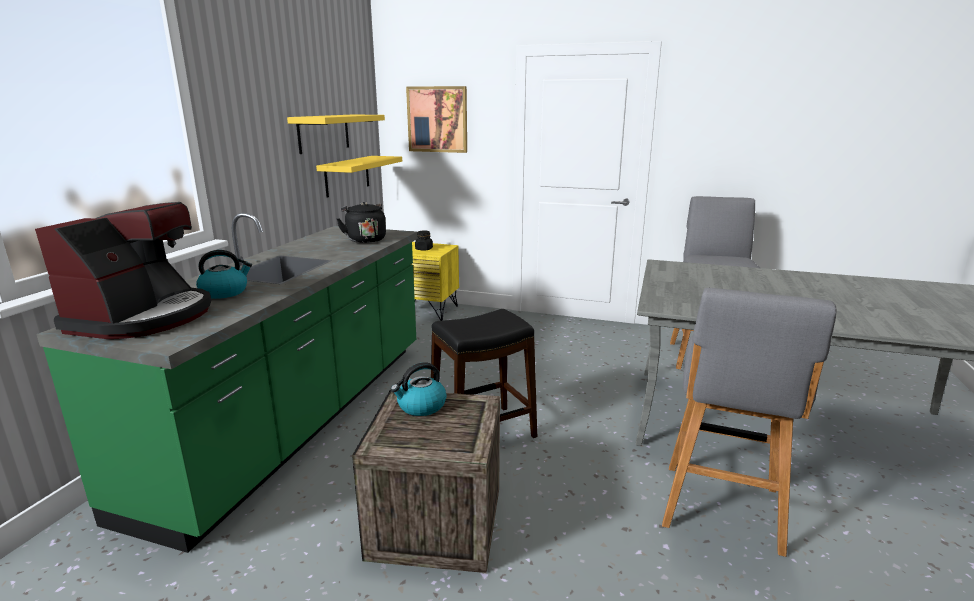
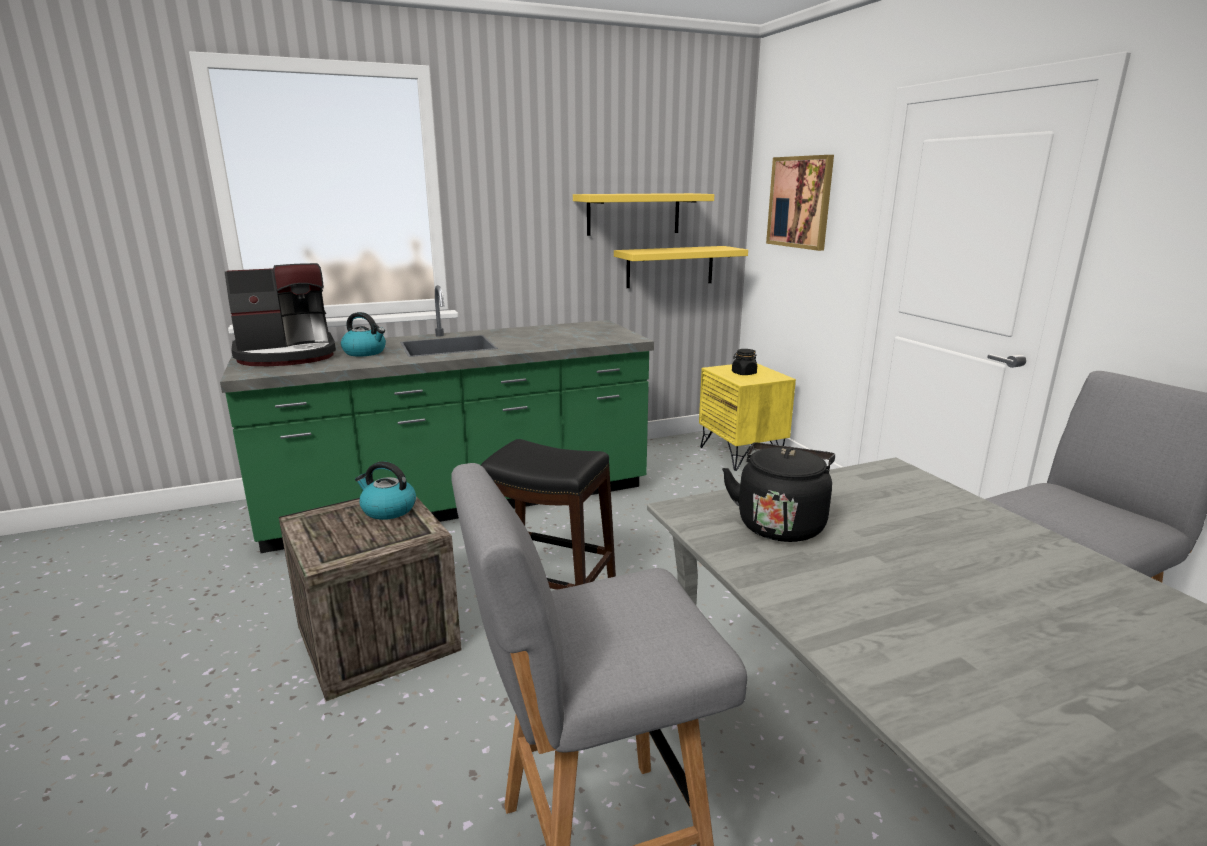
camera: 50 degrees right, 0 degrees up
(365, 239) = (582, 337): black kettle -> black kettle (780, 524)

